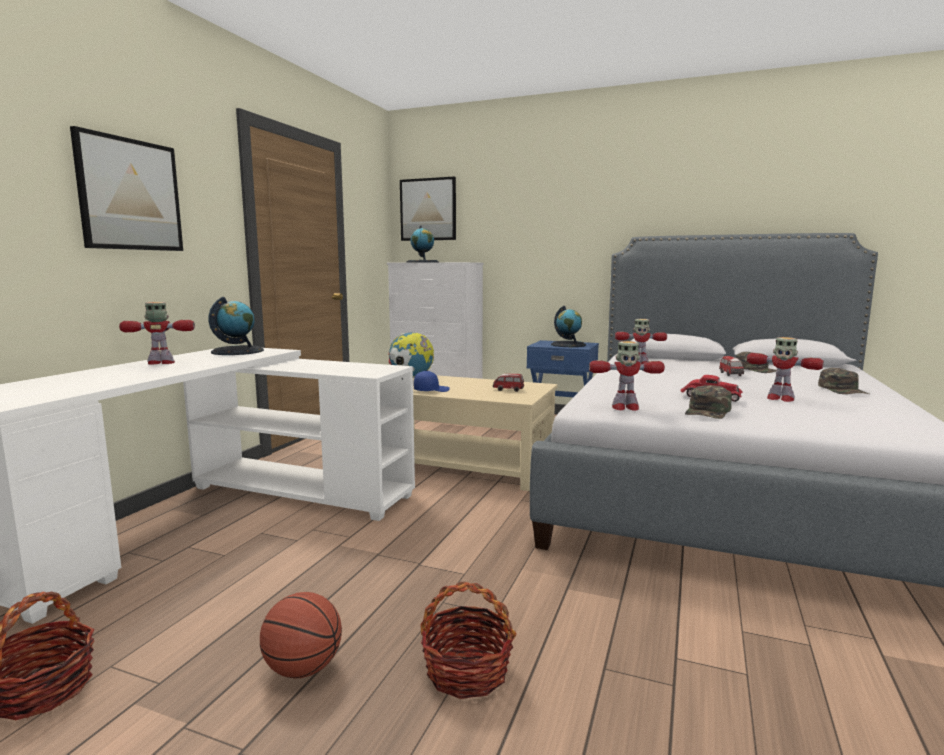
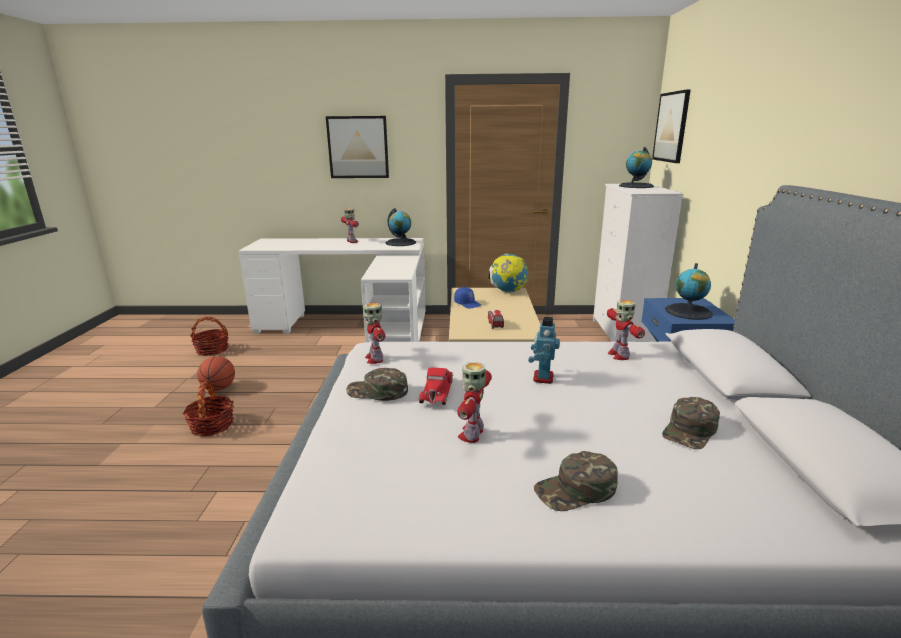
camera: 70 degrees right, 10 degrees up
(681, 378) = (542, 378): none -> toy robot
(731, 374) = (610, 408): toy car -> none

